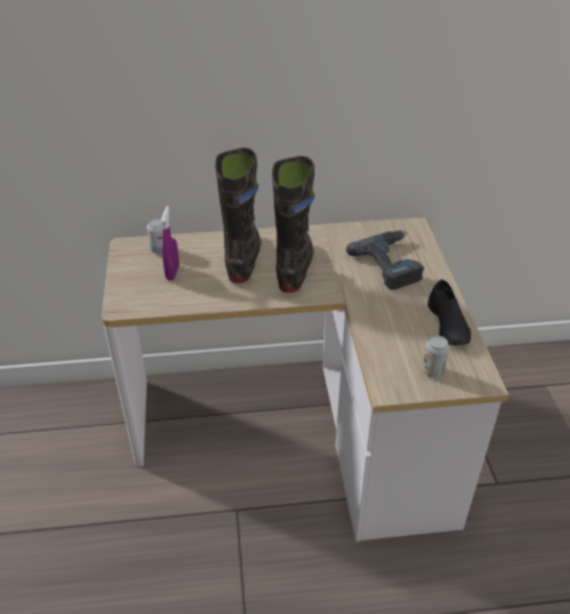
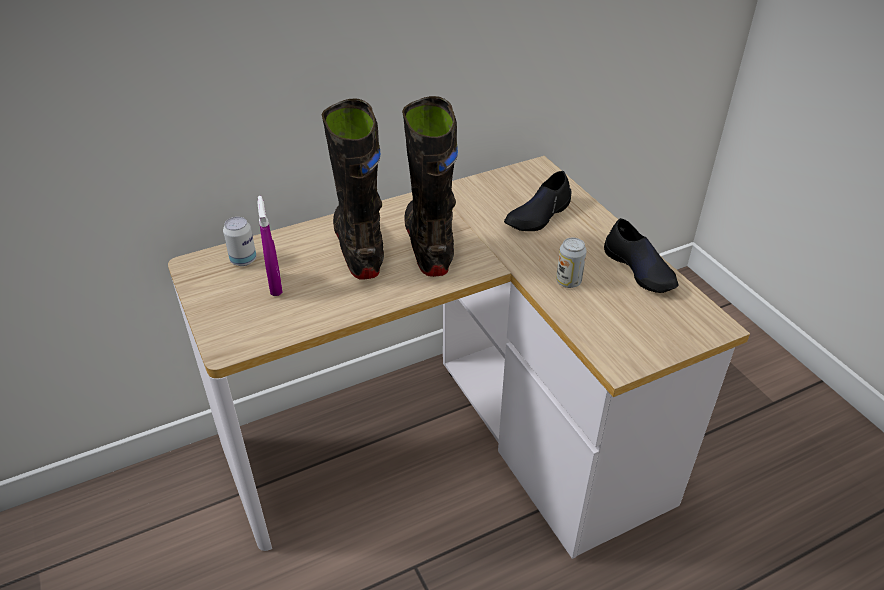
camera: 20 degrees left, 0 degrees up
(391, 263) = (538, 215): power drill -> black shoe
(432, 371) = (655, 328): can -> can (568, 281)

